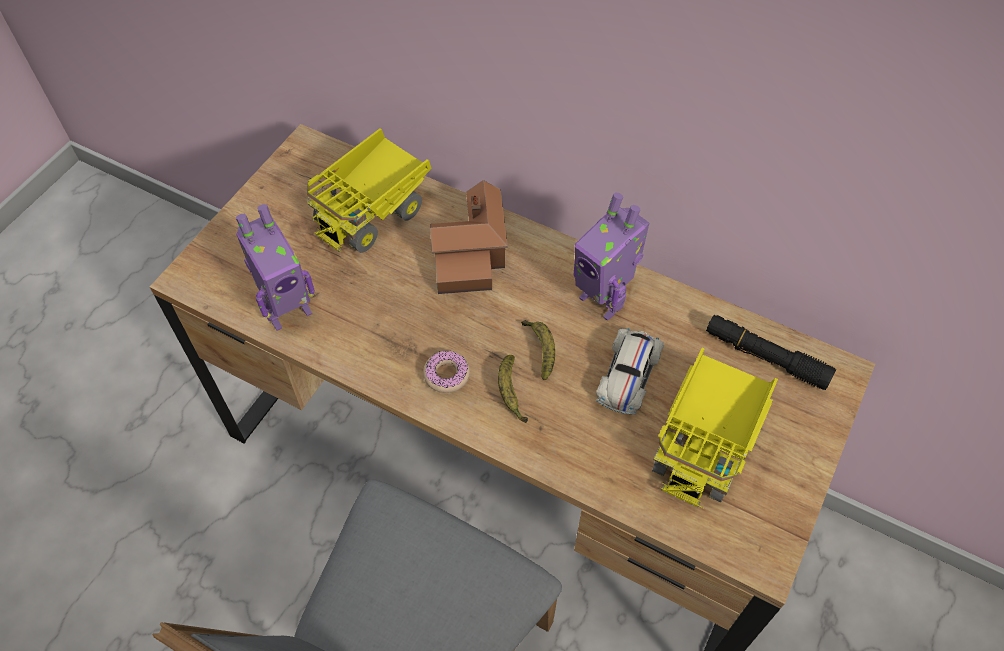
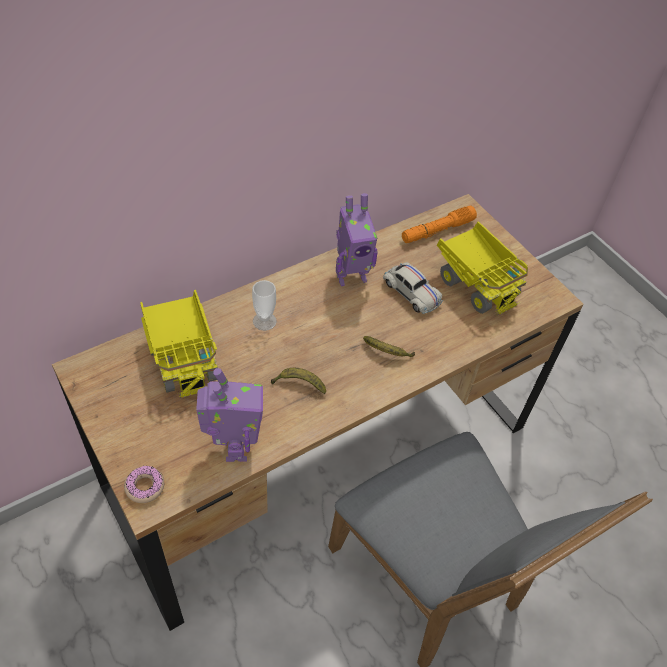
camera: 65 degrees left, 5 degrees down
(447, 375) = (353, 378): donut -> donut (145, 487)
(470, 253) = (264, 321): toy house -> cup
(540, 350) = (366, 323): banana -> banana (299, 384)
(765, 357) = (437, 230): black flashlight -> orange flashlight

